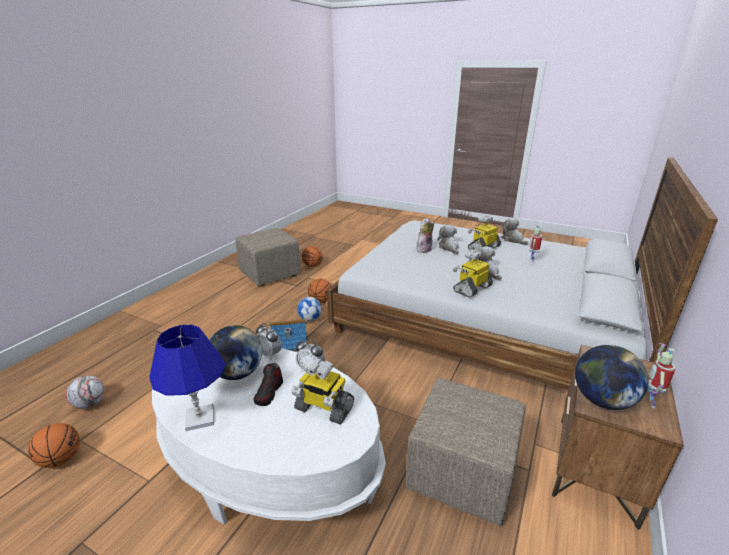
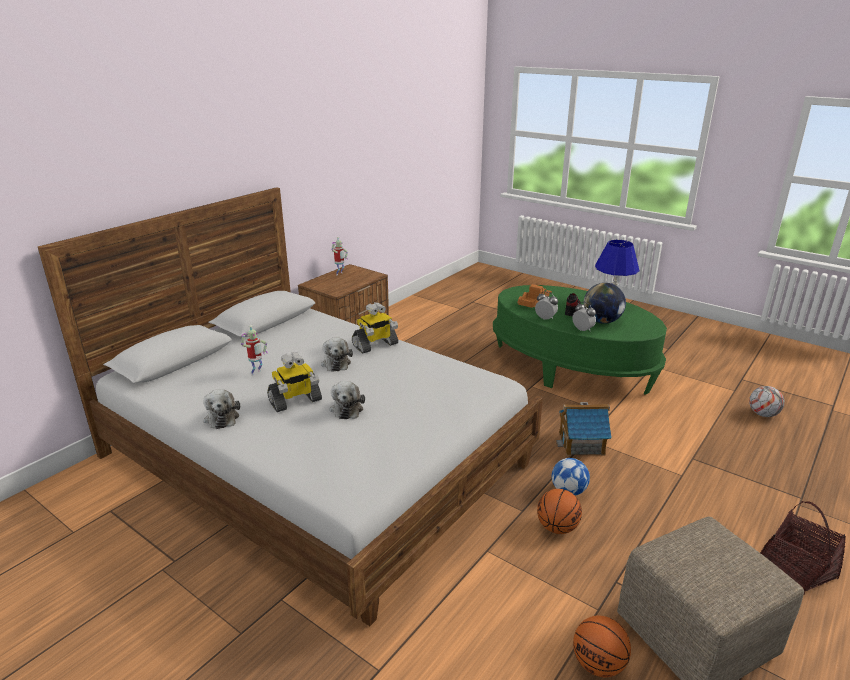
camera: 170 degrees left, 0 degrees up
(61, 459) = (733, 381): basketball -> none
(201, 297) = (797, 569): none -> basket
(270, 462) = (571, 367): white coffee table -> green coffee table
(323, 408) = (533, 302): toy robot -> toy truck
(423, 249) = (389, 409): plush toy -> none
(463, 473) = (436, 351): beige ottoman -> none
(602, 400) = (366, 276): globe -> none

